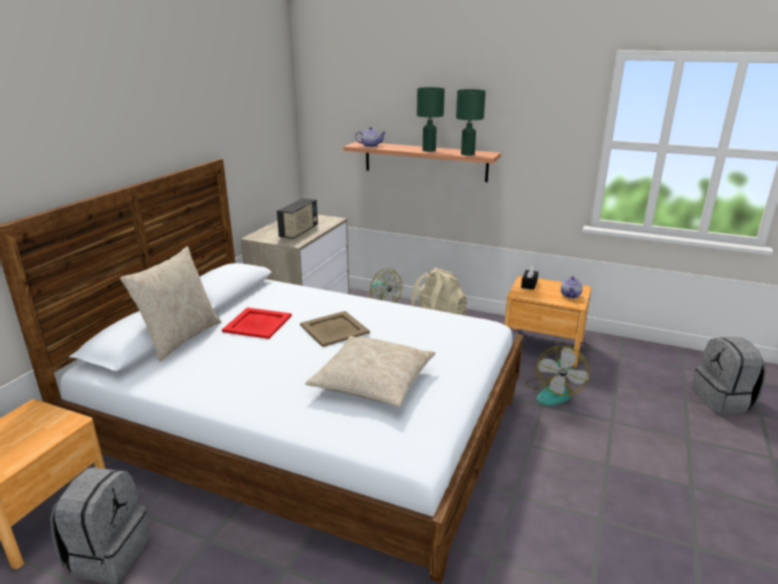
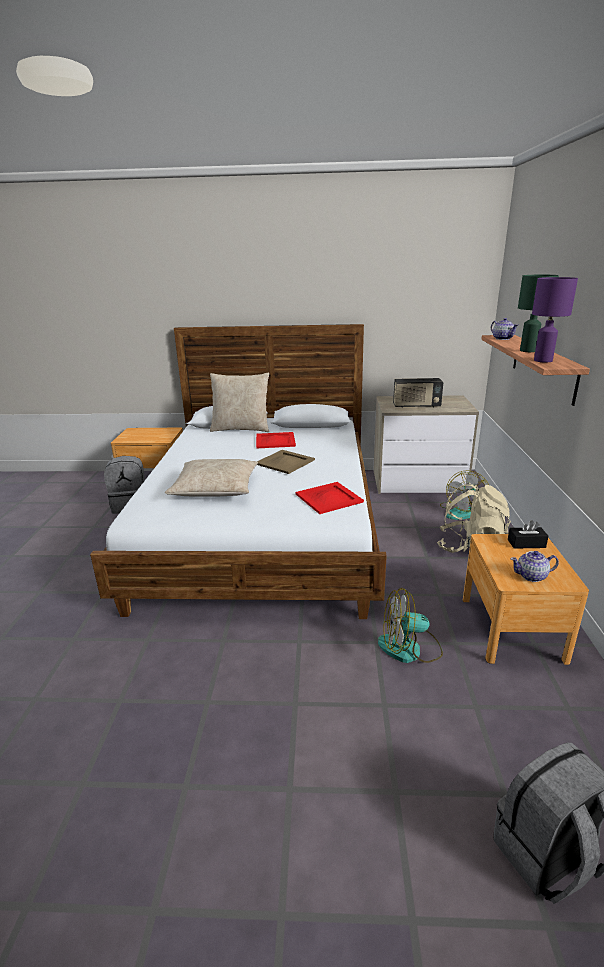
camera: 70 degrees right, 0 degrees up
(443, 324) = (329, 497): none -> red tray
(467, 154) = (543, 360): green table lamp -> purple table lamp

